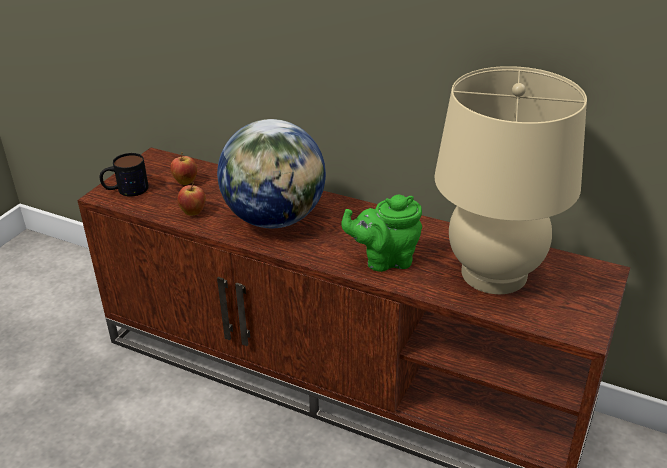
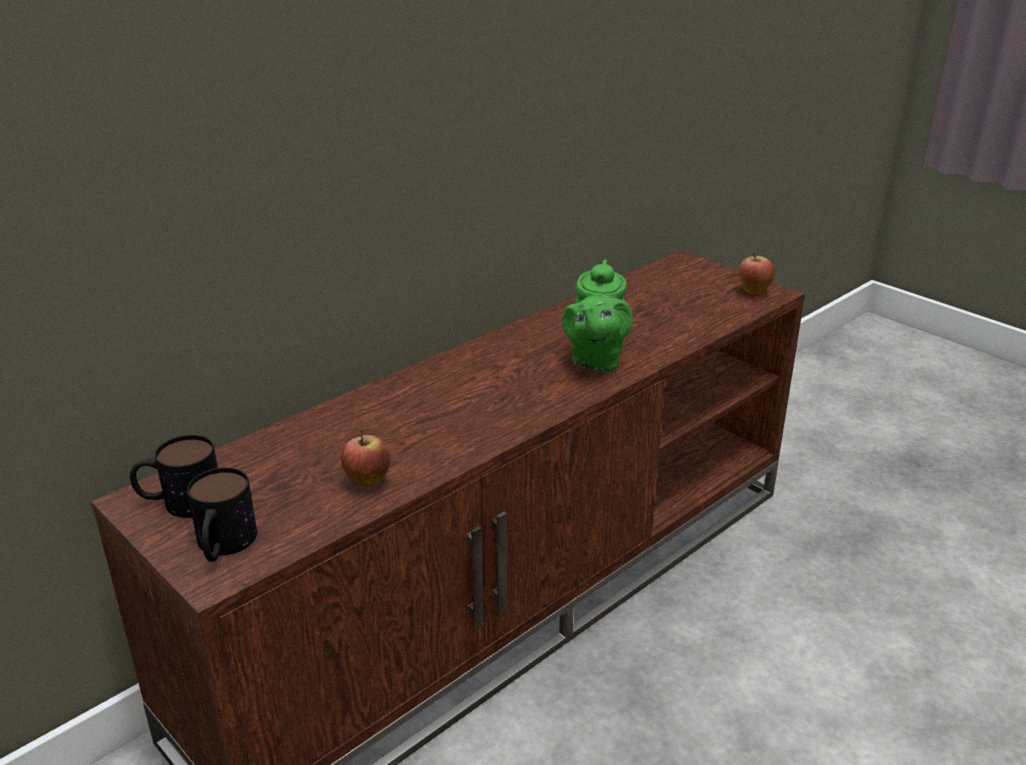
camera: 70 degrees left, 5 degrees down
(157, 167) = (179, 502): none -> mug
(185, 182) = (263, 478): apple -> apple (753, 292)
(275, 219) = (445, 415): globe -> none
(494, 273) = (657, 309): beige table lamp -> none

